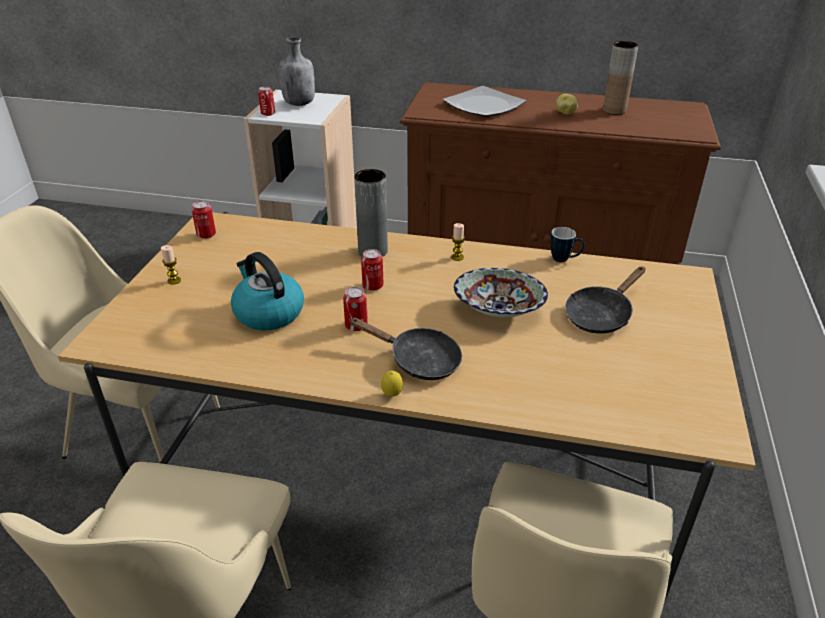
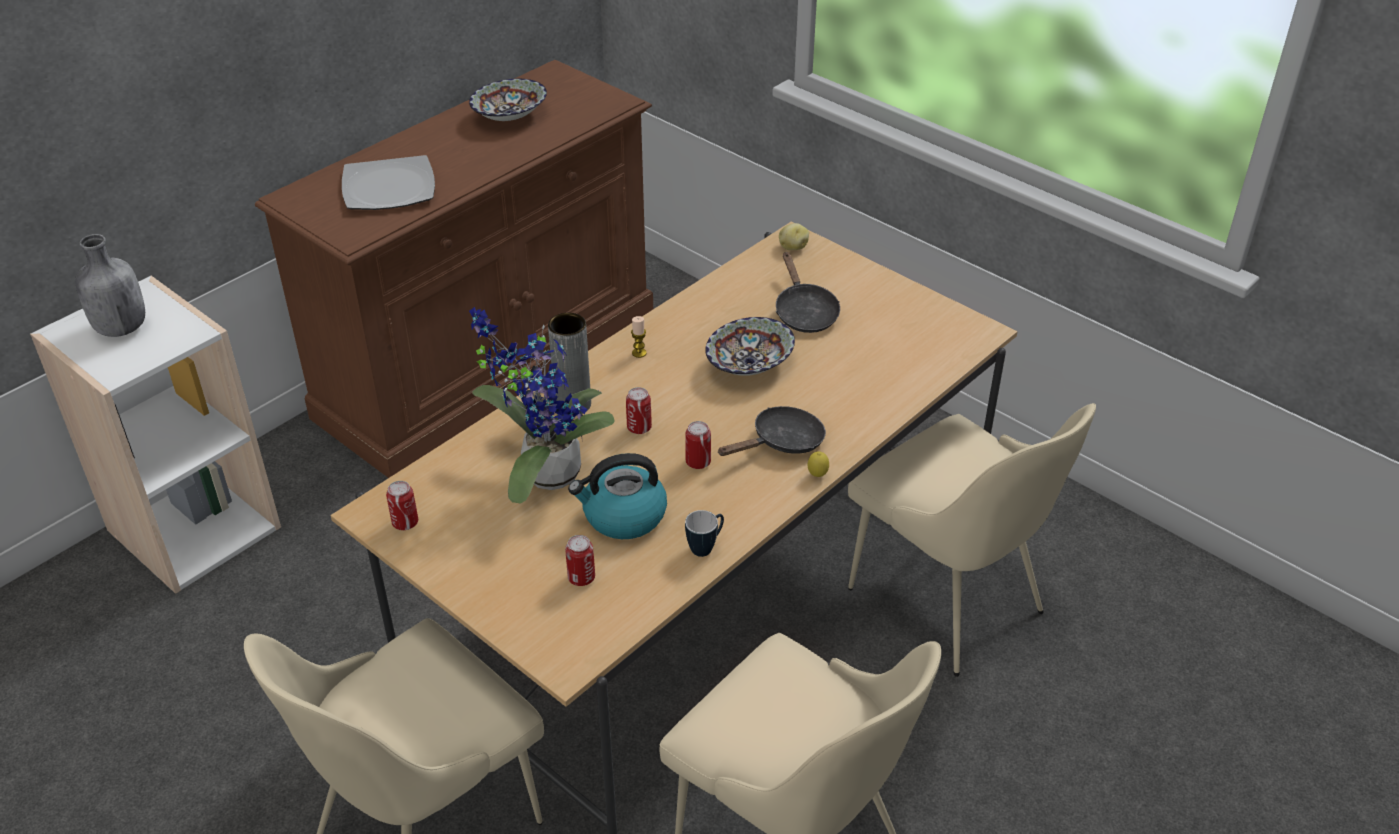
camera: 60 degrees left, 5 degrees up
(174, 280) = (490, 574): candle -> none
(268, 114) = (119, 367): can -> can (581, 577)
(291, 265) = (544, 472): none -> potted plant
(564, 259) = (705, 291): mug -> mug (706, 547)
(565, 113) = (476, 146): potato -> potato (792, 247)
(614, 111) = (509, 117): brown vase -> bowl

